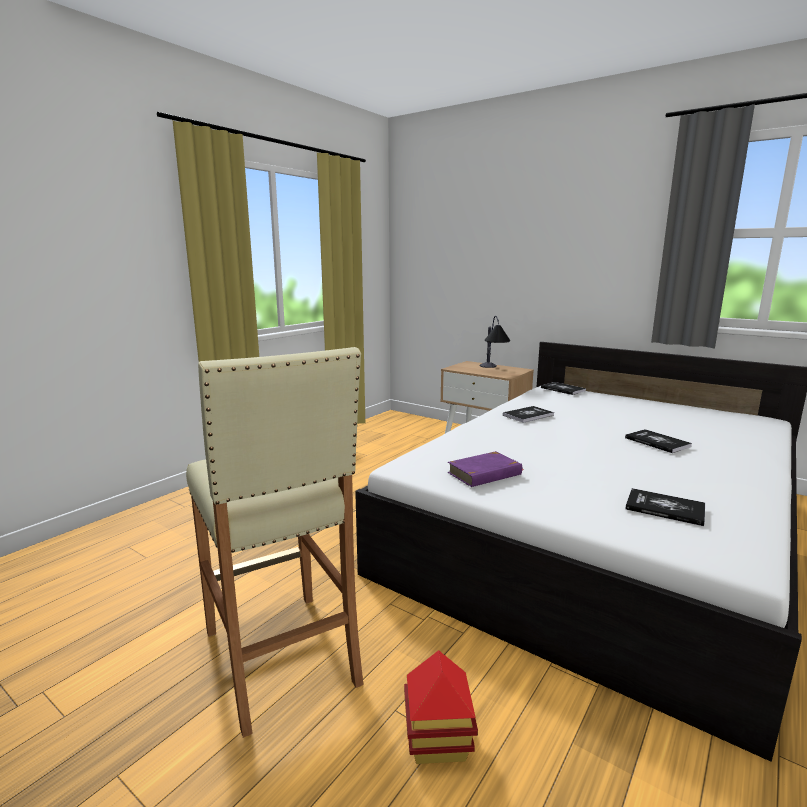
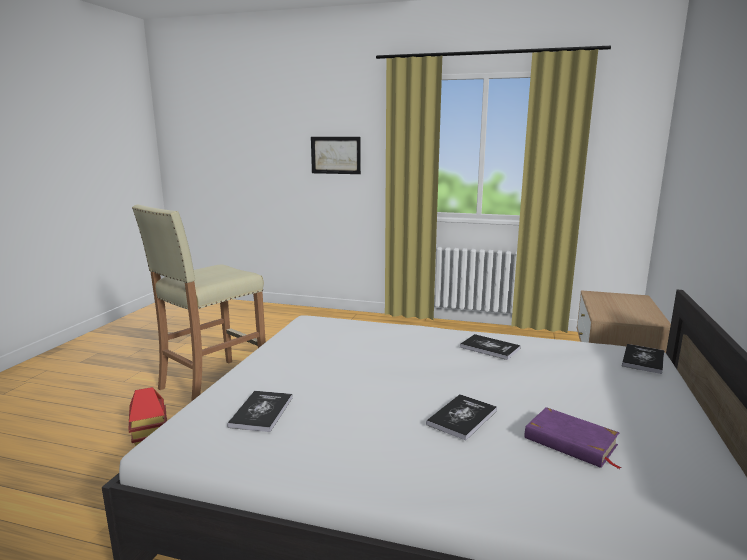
camera: 70 degrees right, 0 degrees up
(93, 263) = (335, 155): none -> picture
(485, 474) = (306, 343): purple book -> purple book (570, 442)
(493, 369) = (624, 309): table lamp -> none

